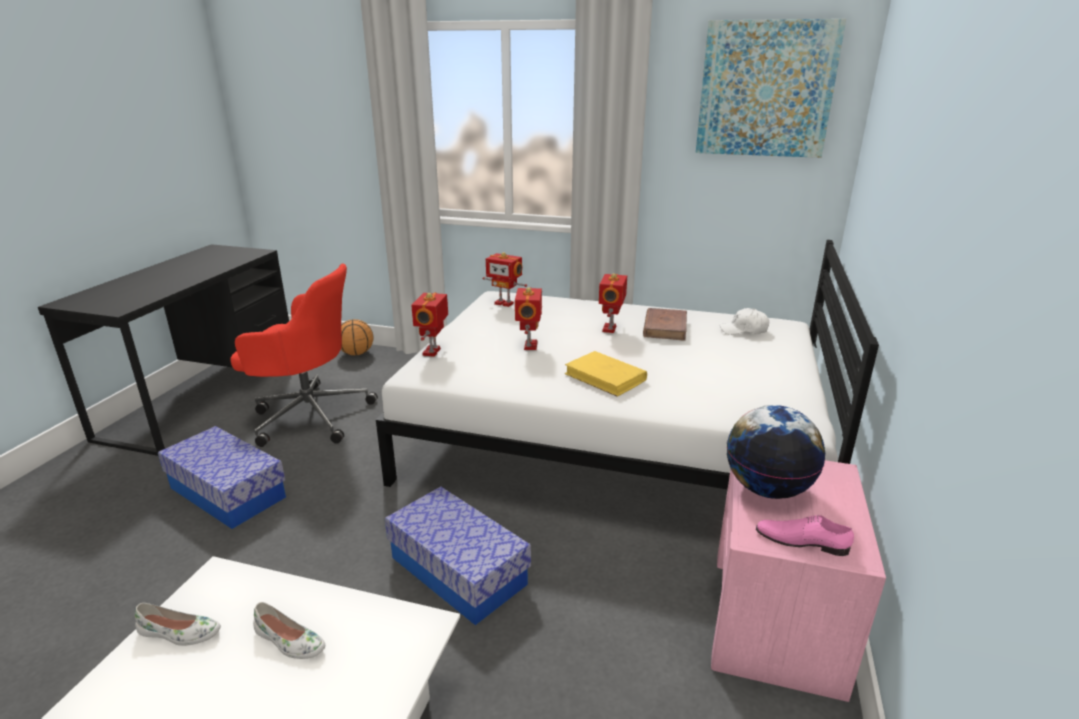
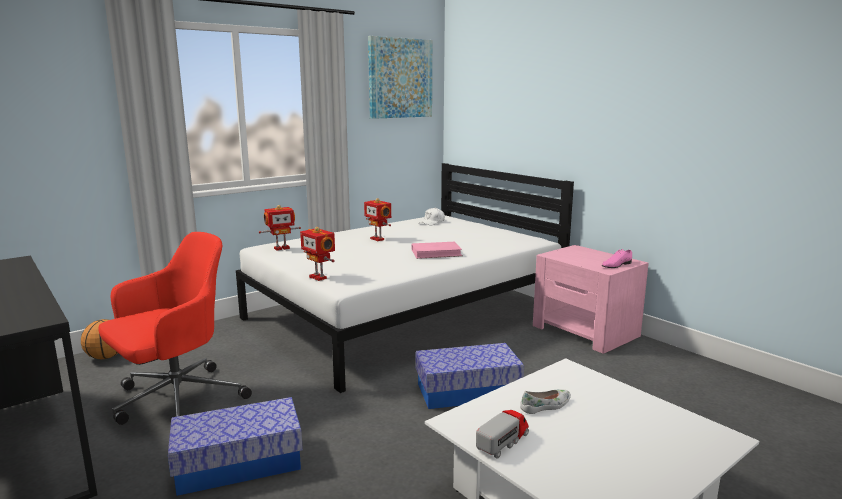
camera: 55 degrees left, 10 degrees down
(179, 633) = (503, 441): white shoe -> toy truck
(529, 346) = (361, 257): toy robot -> none
(605, 377) = (436, 253): yellow book -> pink book
(665, 327) = (399, 231): brown book -> none
(767, 489) = (576, 259): globe -> none

